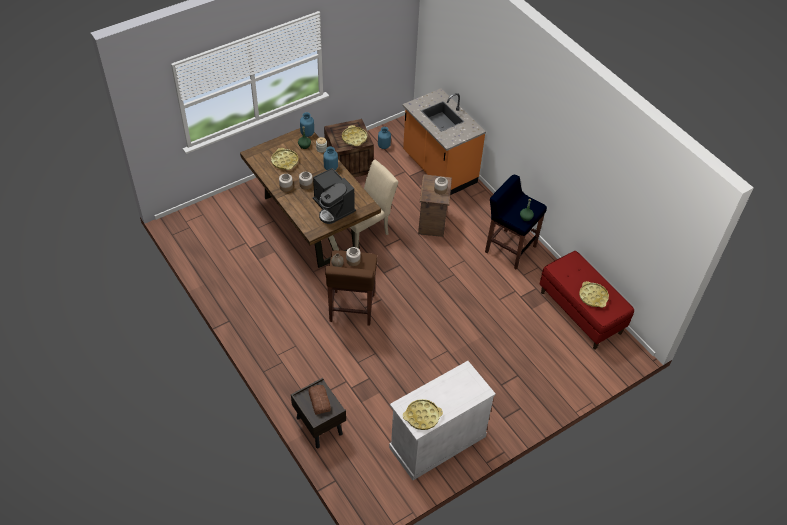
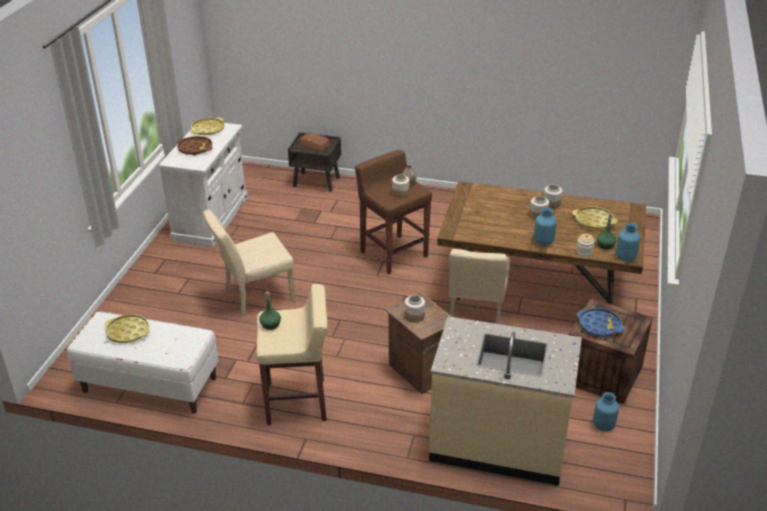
camera: 140 degrees right, 15 degrees down
(333, 208) = (480, 213): coffee machine -> none
(354, 138) = (599, 326): yellow tray -> blue tray
(438, 169) = (498, 444): orange counter -> beige counter
(453, 395) = (195, 148): none -> brown tray
(472, 335) = (254, 297): none -> beige chair
(509, 248) = (297, 402): blue stool -> beige stool
(581, 312) = (149, 385): red bench -> white bench

